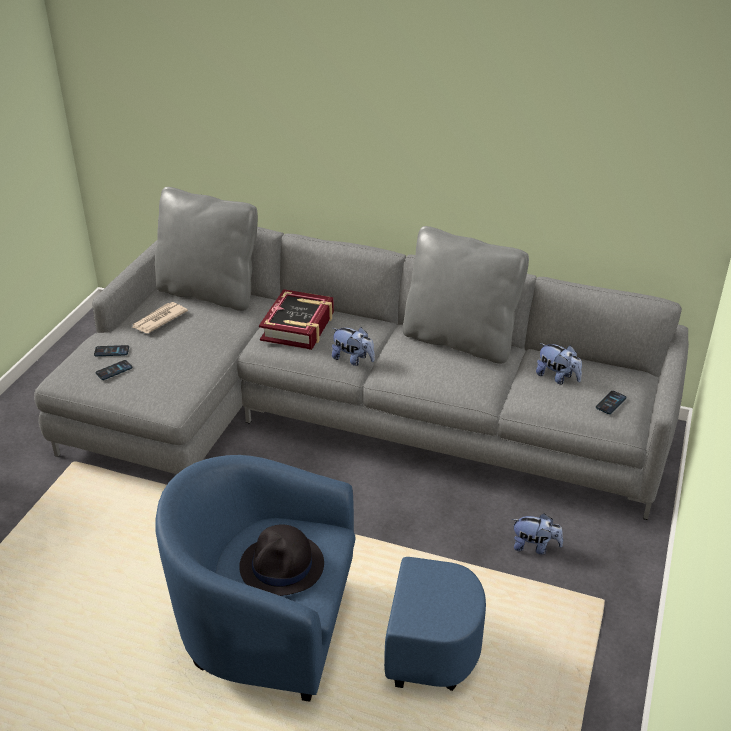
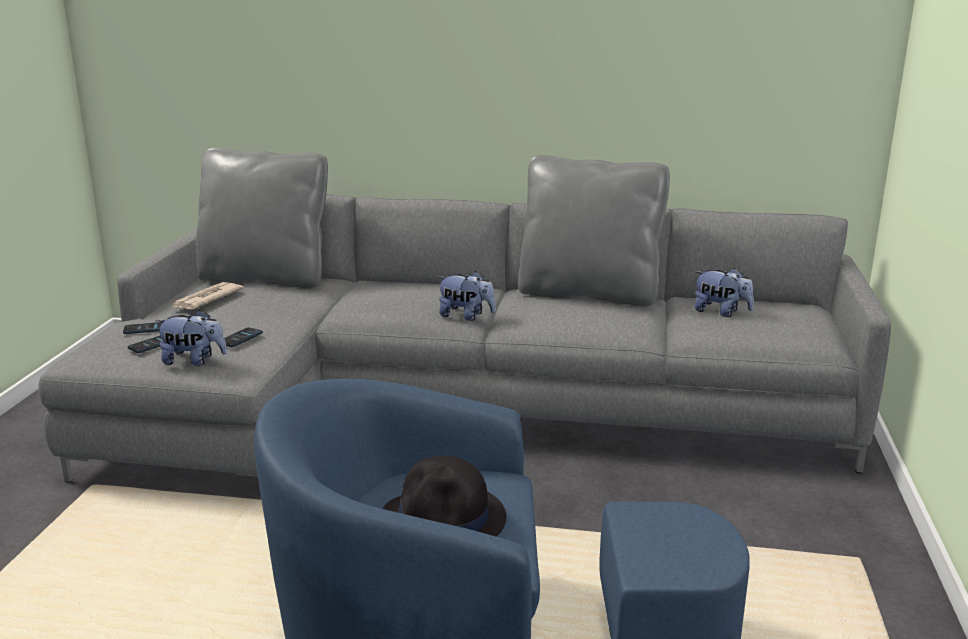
camera: 10 degrees left, 15 degrees down
(298, 326) = (388, 293): book -> none
(535, 546) = (742, 513): plush toy -> plush toy (194, 361)
(610, 403) = (797, 326): phone -> phone (240, 338)

